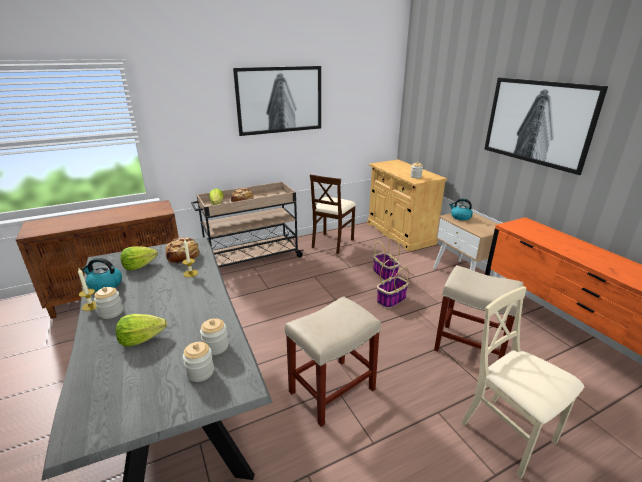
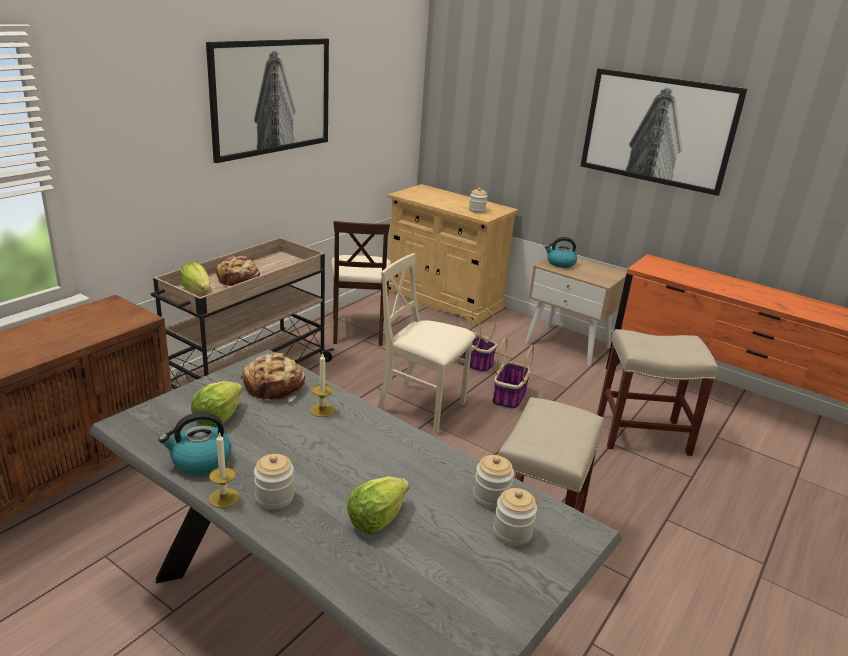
camera: 30 degrees left, 0 degrees up
(508, 434) = (745, 518): beige chair -> beige chair (422, 407)

